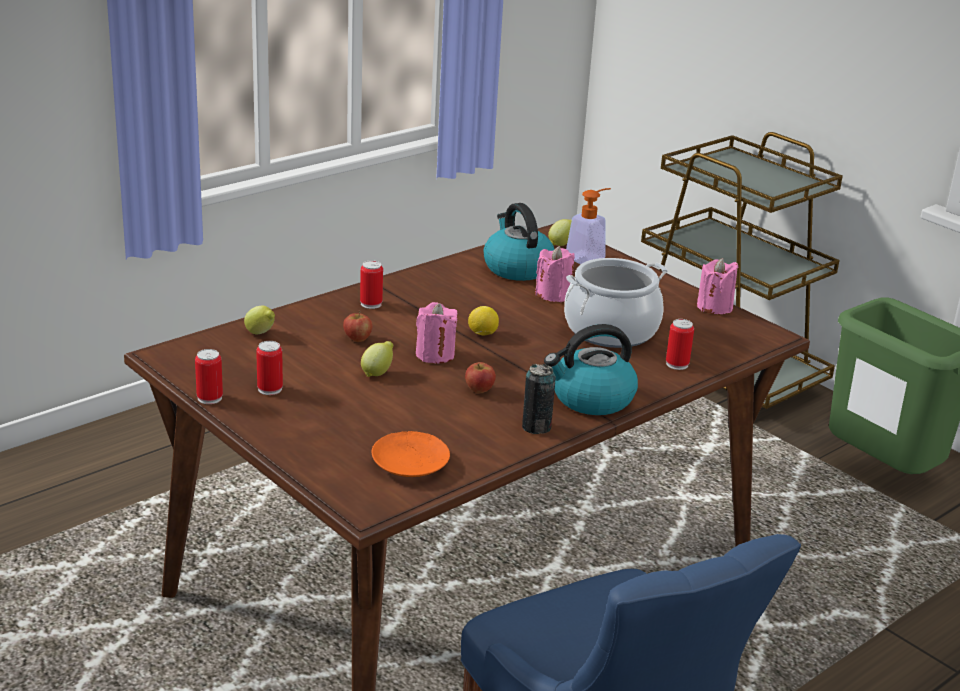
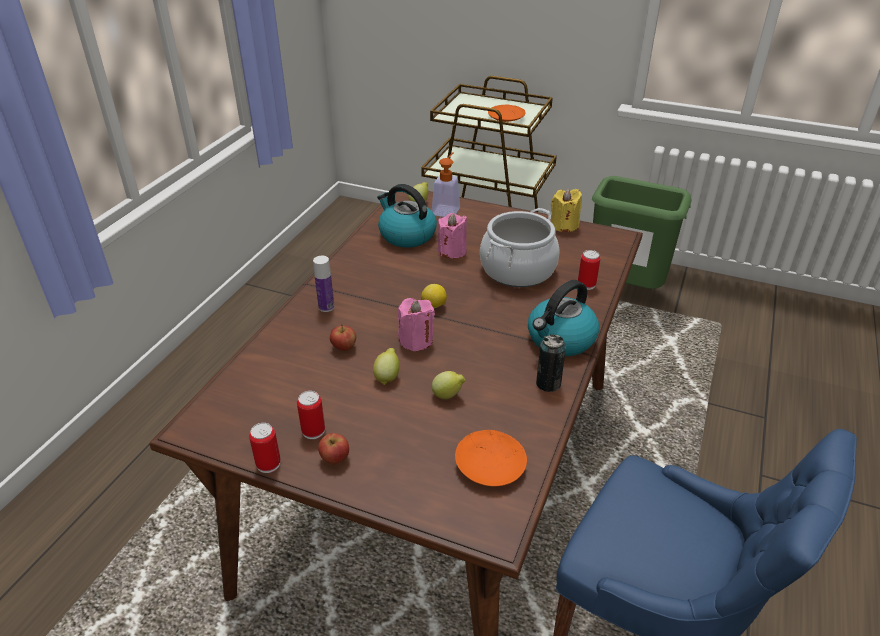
camera: 25 degrees left, 10 degrees up
(261, 333) = (260, 372): lemon -> lemon (448, 395)
(371, 304) = (326, 307): can -> bottle
(479, 390) = (477, 363): apple -> apple (335, 458)
(714, 307) = (564, 225): pink candle -> yellow candle
(762, 186) = (506, 117): none -> orange plate

